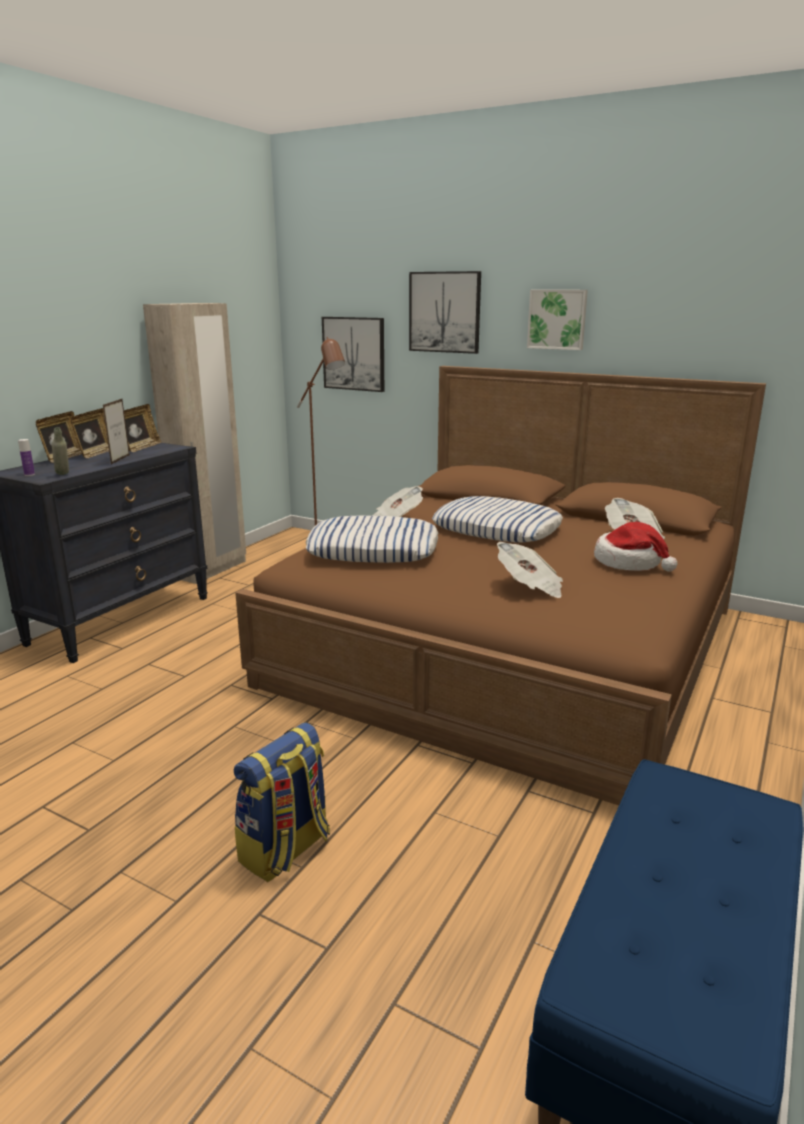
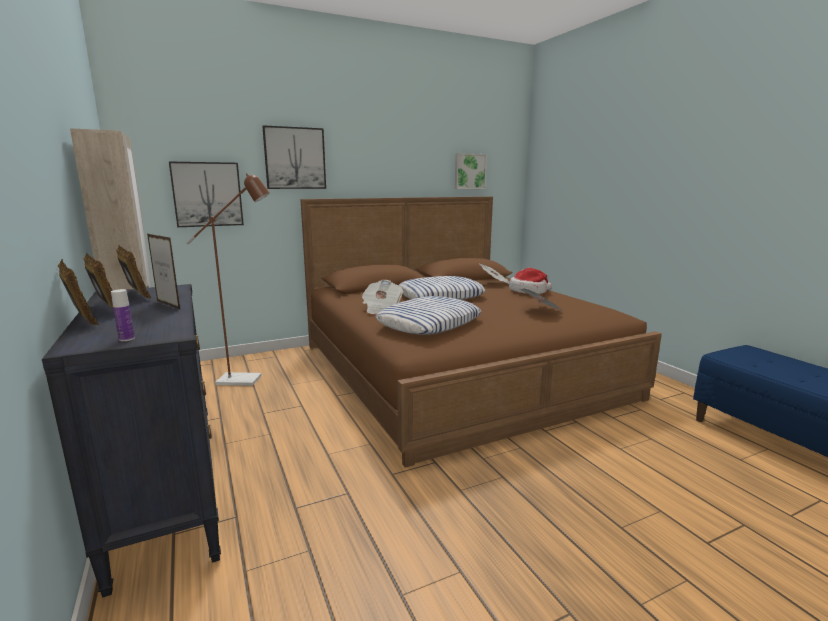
camera: 55 degrees left, 5 degrees down
(63, 475) = (176, 327): grey bottle -> none
(286, 850) = (640, 512): backpack -> none
(557, 319) = (379, 163): picture -> picture (469, 171)

